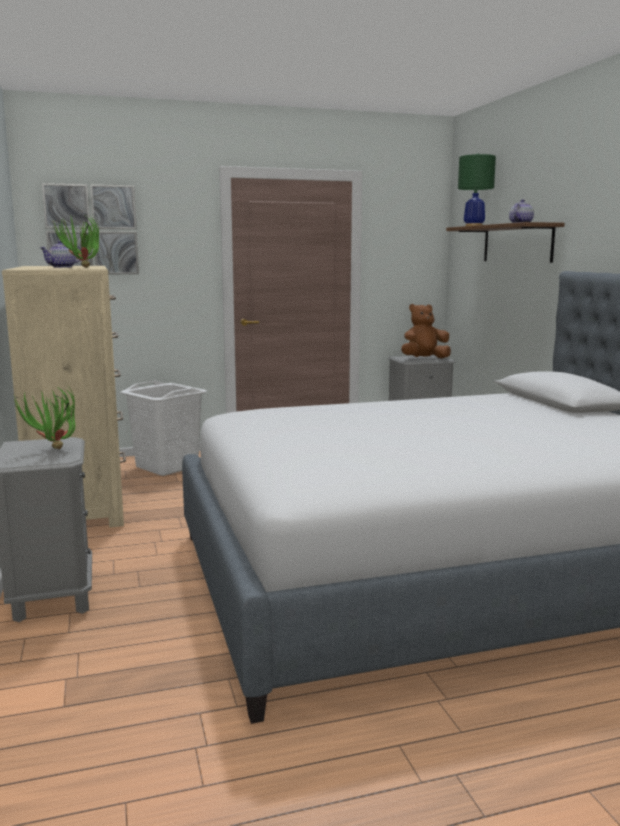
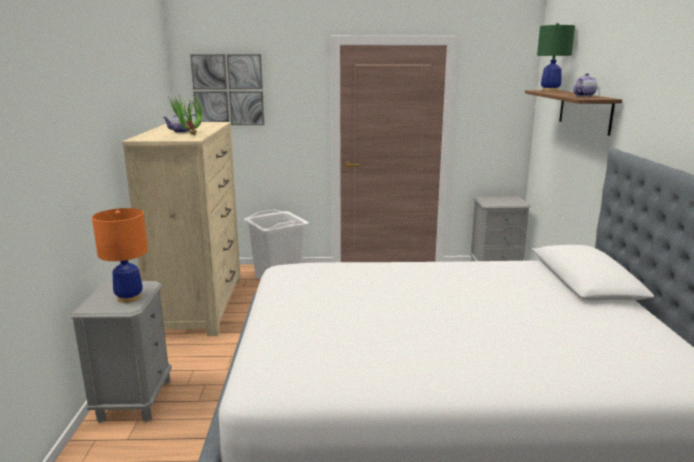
camera: 15 degrees right, 5 degrees up
(54, 451) = (129, 298): potted plant -> orange table lamp
(424, 359) = (503, 202): brown plush toy -> none

